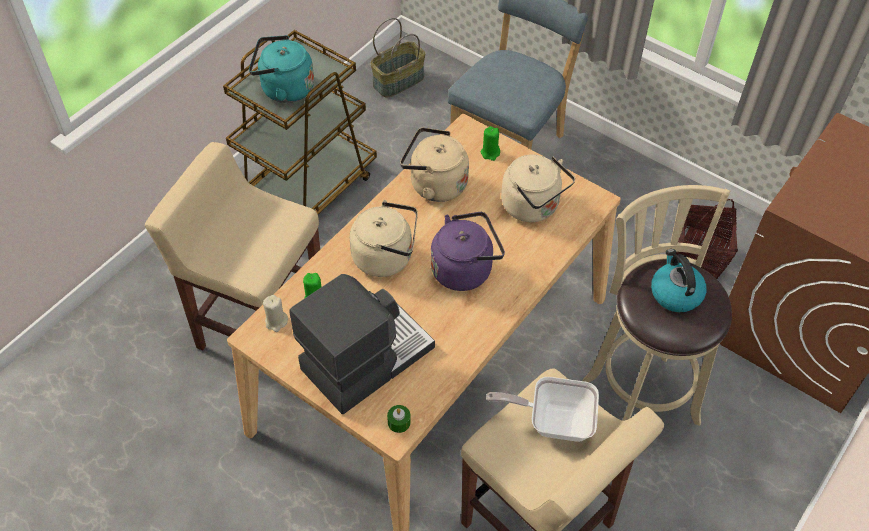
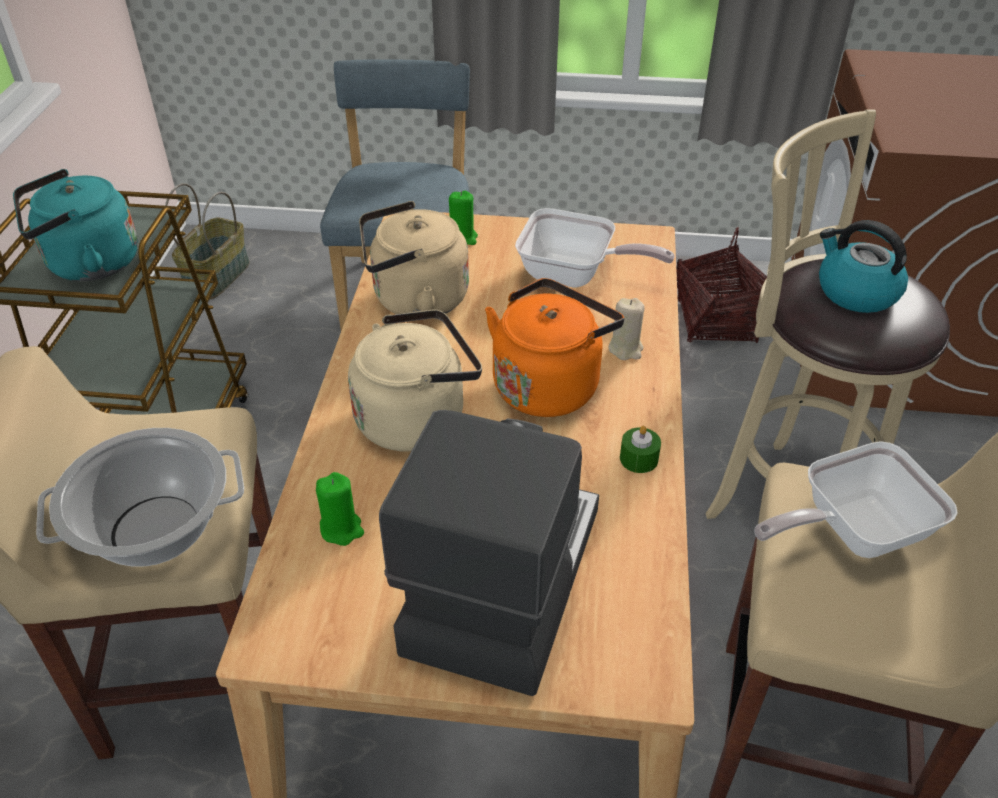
camera: 30 degrees left, 10 degrees down
(240, 259) = (155, 531): none -> cooking pot
(276, 322) = (295, 597): beige candle -> beige candle (626, 349)
(399, 422) = (640, 656): green candle -> green candle (638, 458)
(465, 269) = (549, 384): purple kettle -> orange kettle
(533, 207) = (574, 275): beige kettle -> frying pan

